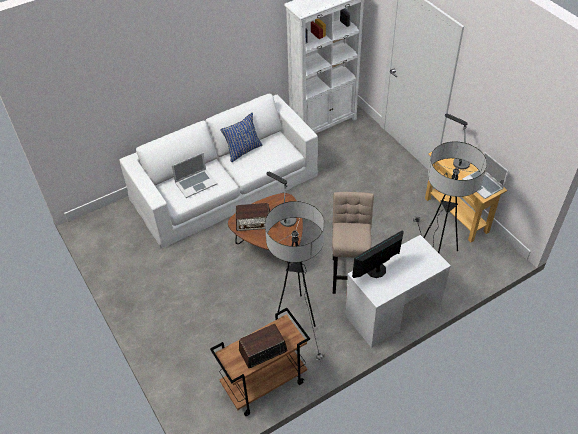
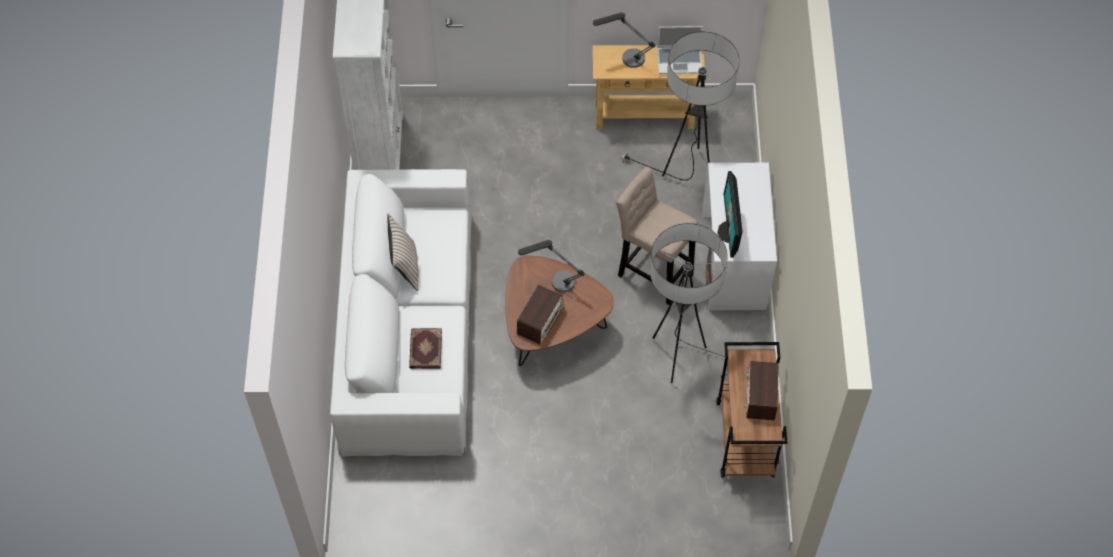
camera: 60 degrees left, 10 degrees up
(195, 183) = (425, 349): laptop -> book
(243, 150) = (405, 267): blue pillow -> beige pillow

